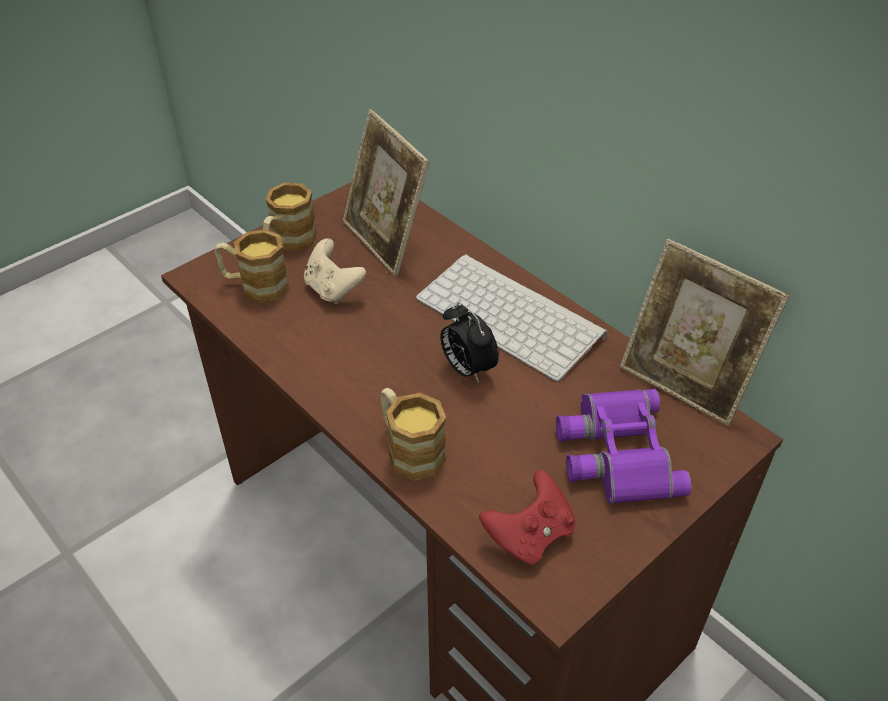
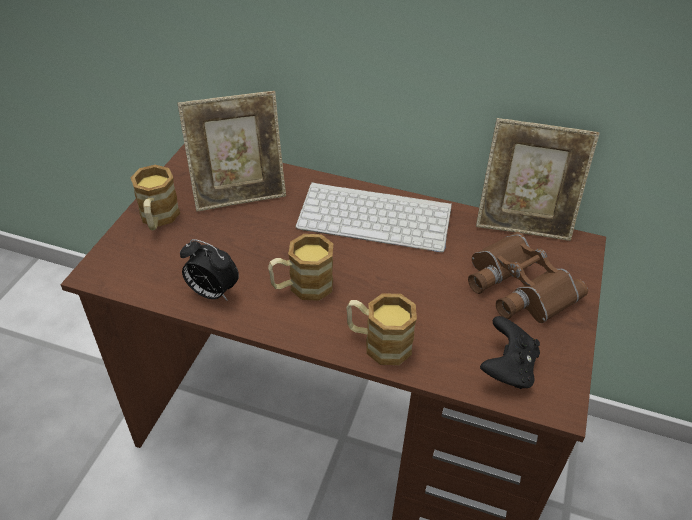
camera: 30 degrees left, 0 degrees up
(255, 285) = (156, 263): mug -> mug (302, 287)
(333, 289) = (225, 244): beige game controller -> none
(386, 242) = (239, 193): picture frame -> picture frame turned 45 degrees counterclockwise
(467, 369) = (374, 267): alarm clock -> alarm clock (212, 293)
(529, 535) = (507, 368): red game controller -> black game controller
(614, 452) = (516, 286): purple binoculars -> brown binoculars

